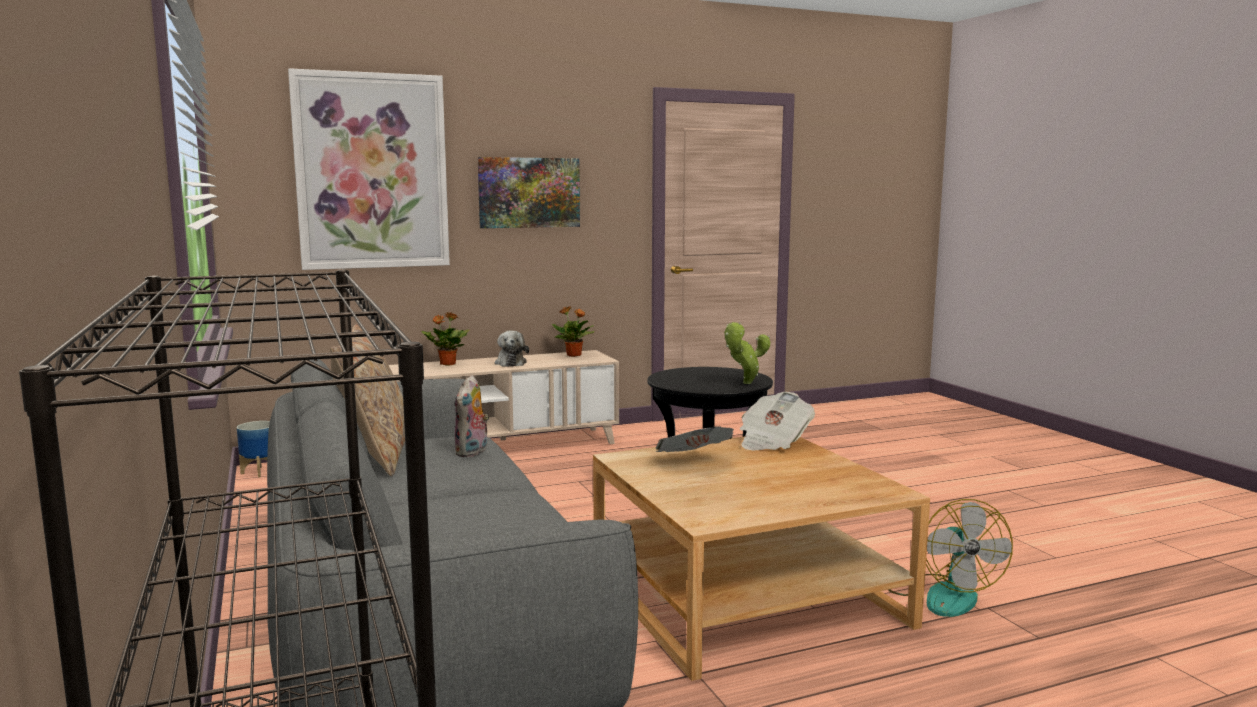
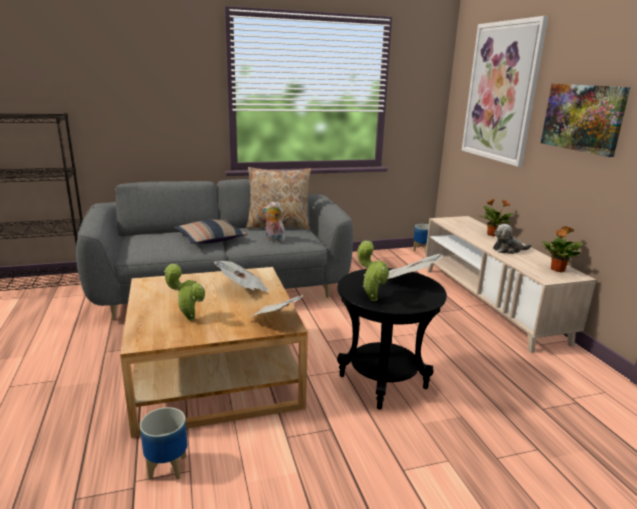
camera: 95 degrees right, 10 degrees up
(461, 498) = (210, 239): none -> pillow
(682, 373) = (410, 280): none -> newspaper
(808, 478) = (188, 318): none -> potted plant
(943, 595) = (167, 468): fan -> planter

